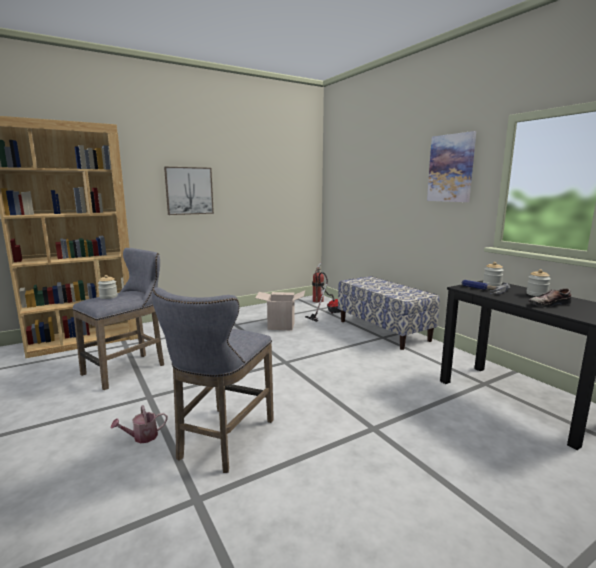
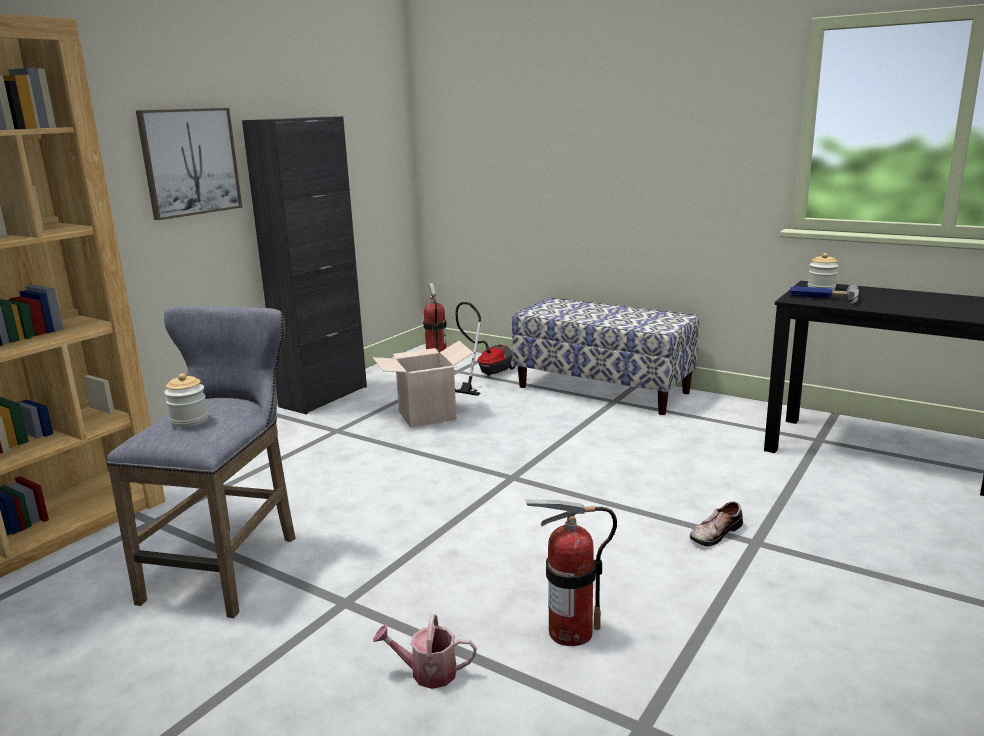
camera: 25 degrees left, 5 degrees up
(142, 437) = (427, 672): watering can -> watering can turned 60 degrees clockwise
(222, 441) = (570, 632): grey stool -> fire extinguisher
(247, 309) = (324, 397): none -> black cabinet
(451, 168) = (708, 102): picture -> none
(536, 294) = (895, 295): jar -> none
(547, 304) = (930, 307): shoe -> shoe (714, 533)

